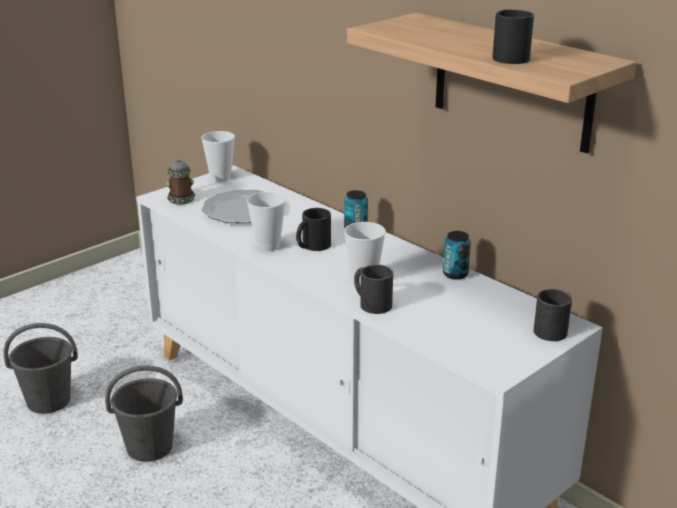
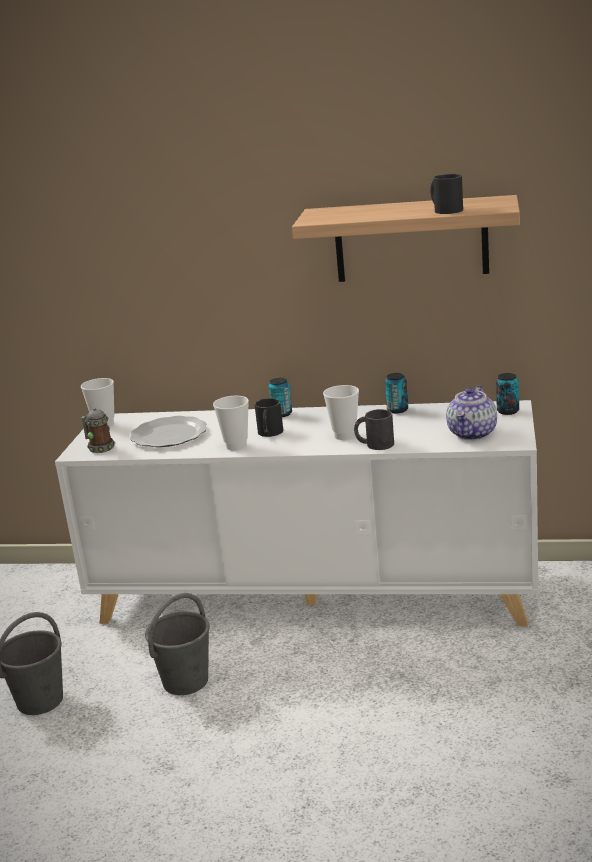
camera: 35 degrees left, 5 degrees down
(475, 338) = (473, 434): none -> teapot
(554, 329) = (508, 411): black mug -> can

